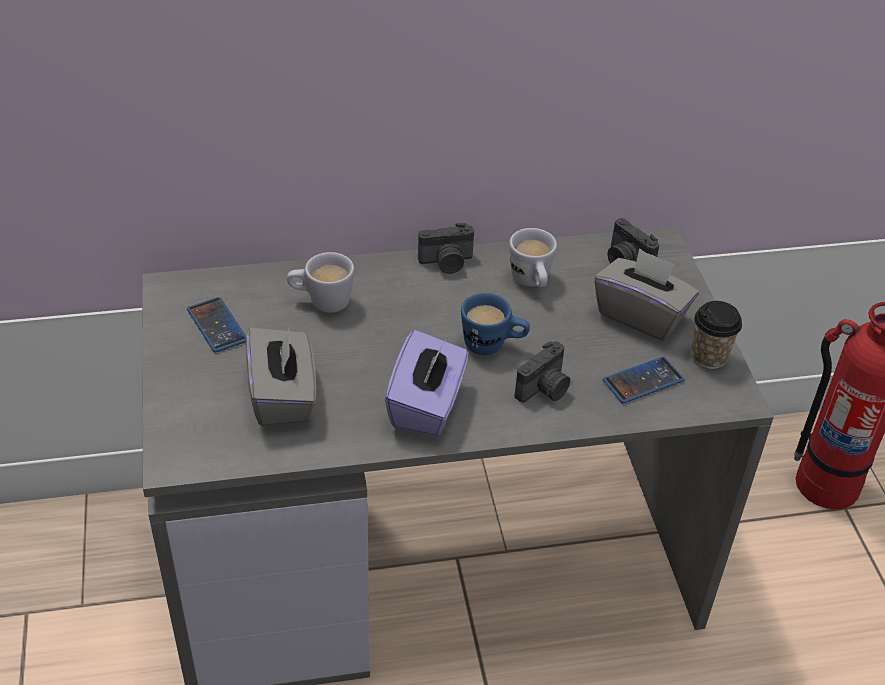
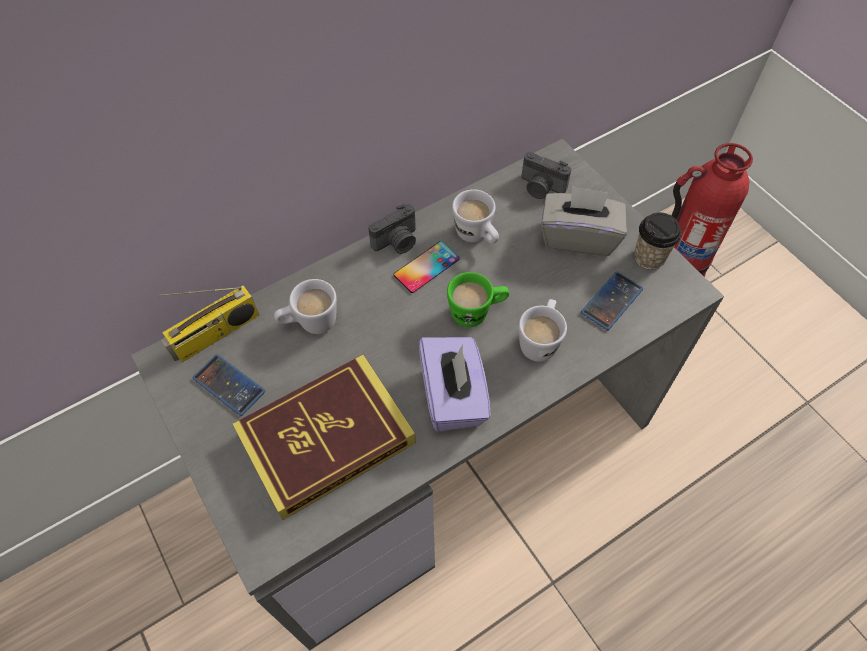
camera: 20 degrees left, 15 degrees up
(227, 282) = (215, 335): none -> radio
(283, 397) = (326, 438): grey tissue box -> book
(464, 292) = (426, 267): none -> phone
(493, 345) = (477, 312): blue mug -> green mug
(544, 389) = (540, 341): camera -> white mug

